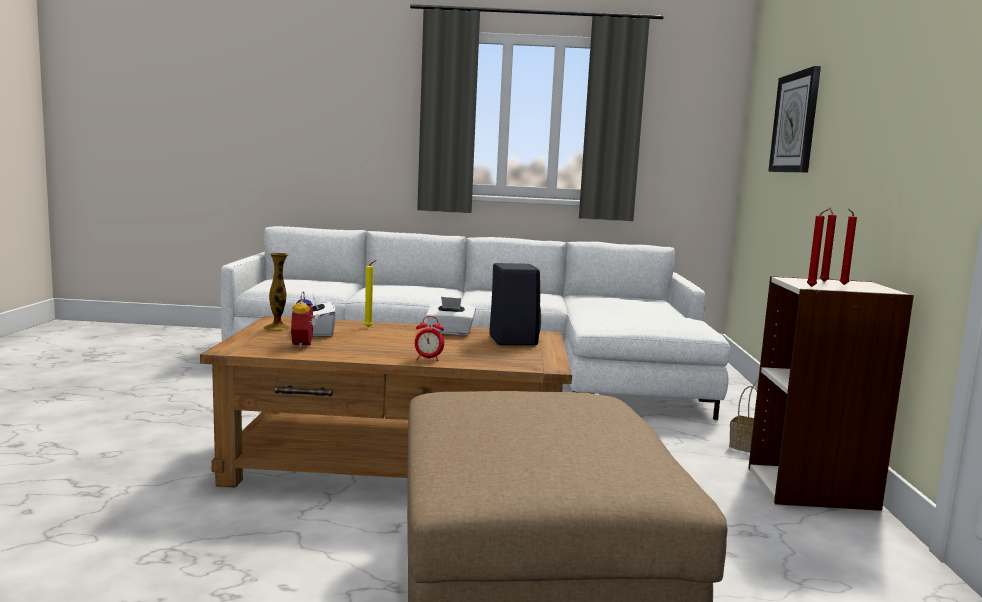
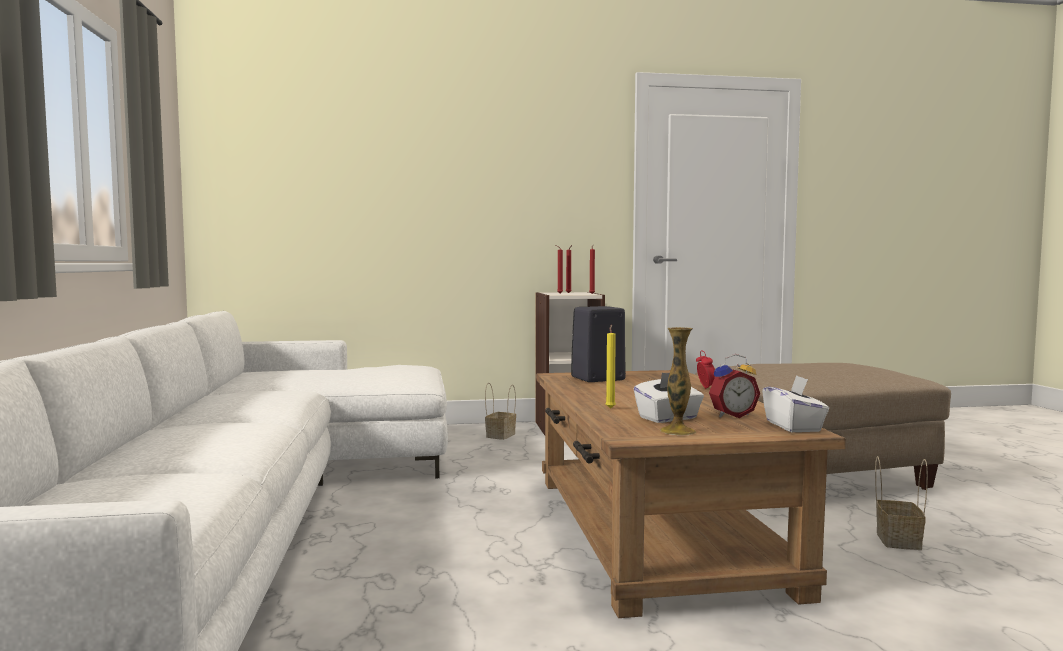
camera: 100 degrees left, 5 degrees down
(278, 570) = (897, 540): none -> basket
(450, 332) = (591, 390): white tissue box -> white tissue box (794, 426)
(795, 123) = (350, 178): wall clock -> none

